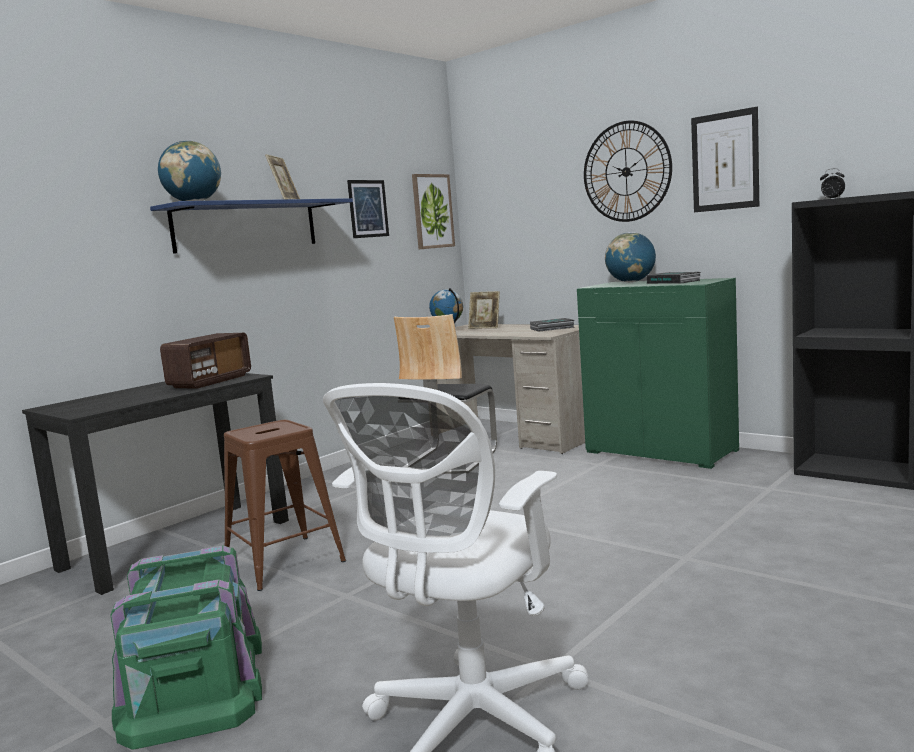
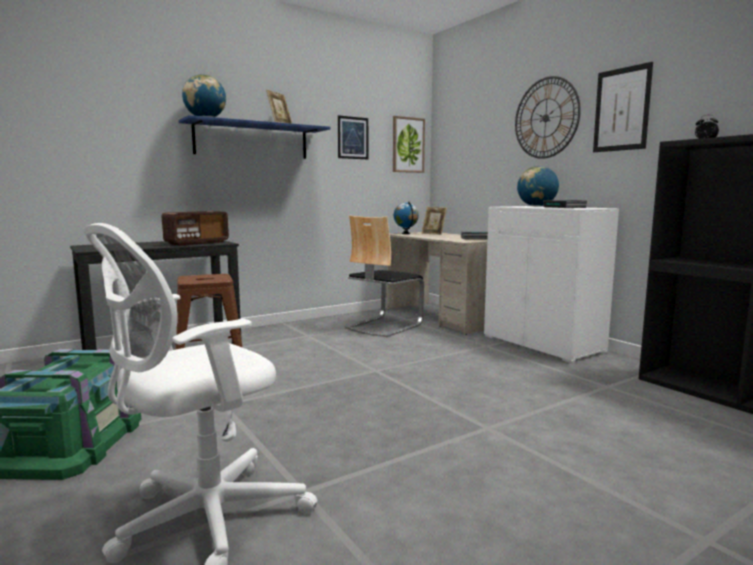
camera: 15 degrees right, 0 degrees up
(662, 451) = (543, 344): green cabinet -> white cabinet

